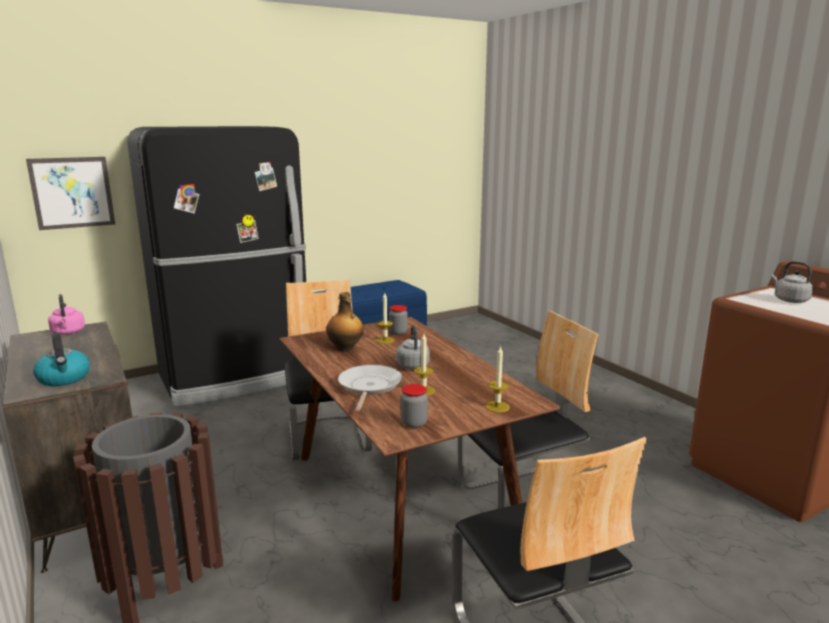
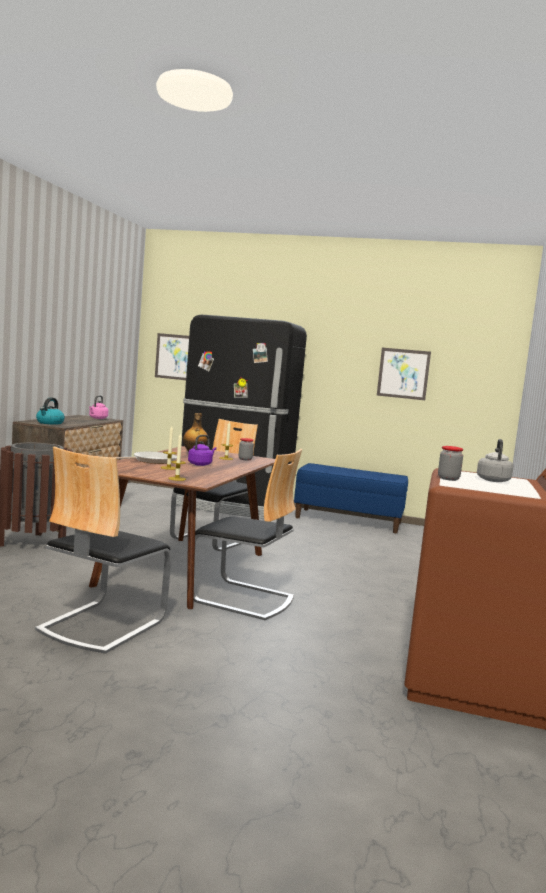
camera: 45 degrees right, 10 degrees down
(381, 171) = (403, 373): none -> picture
(412, 365) = (201, 464): grey kettle -> purple kettle
(414, 423) = (123, 469): jar -> jar (448, 479)

